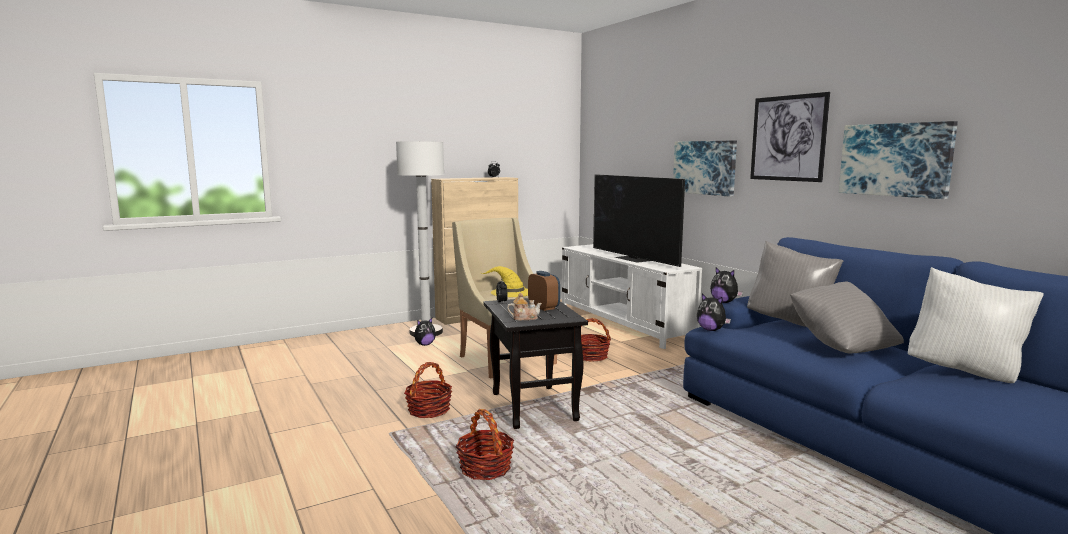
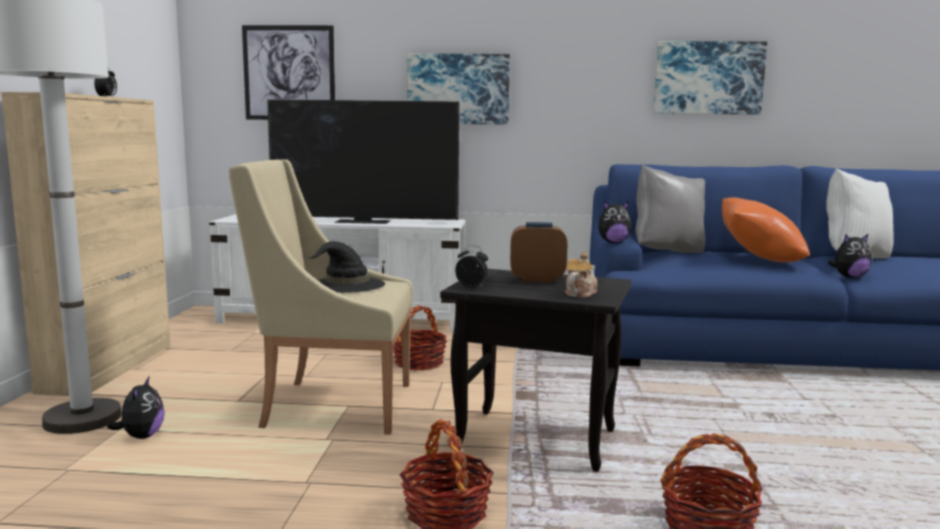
camera: 55 degrees left, 0 degrees up
(511, 292) = (347, 284): yellow hat -> black hat
(711, 330) = (636, 274): plush toy -> plush toy (849, 277)
(788, 138) = (583, 53): picture -> picture (289, 73)
(841, 346) = (759, 260): grey pillow -> orange pillow

